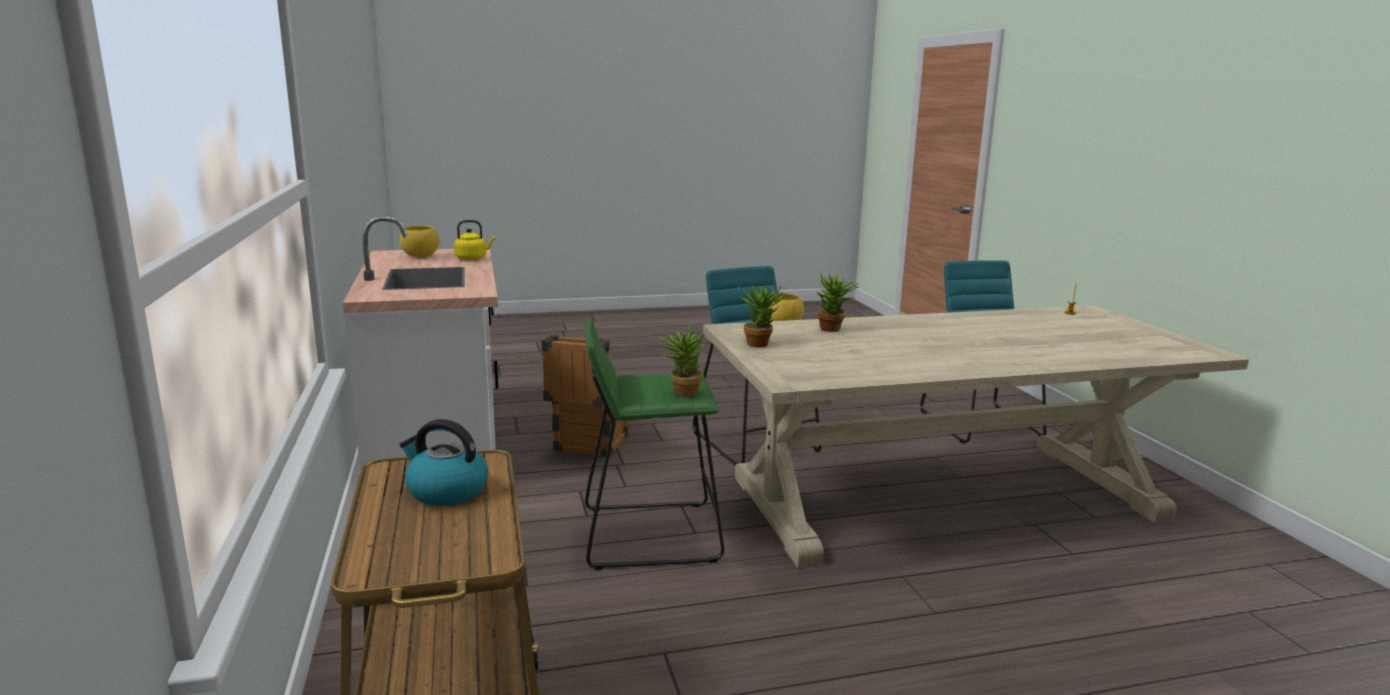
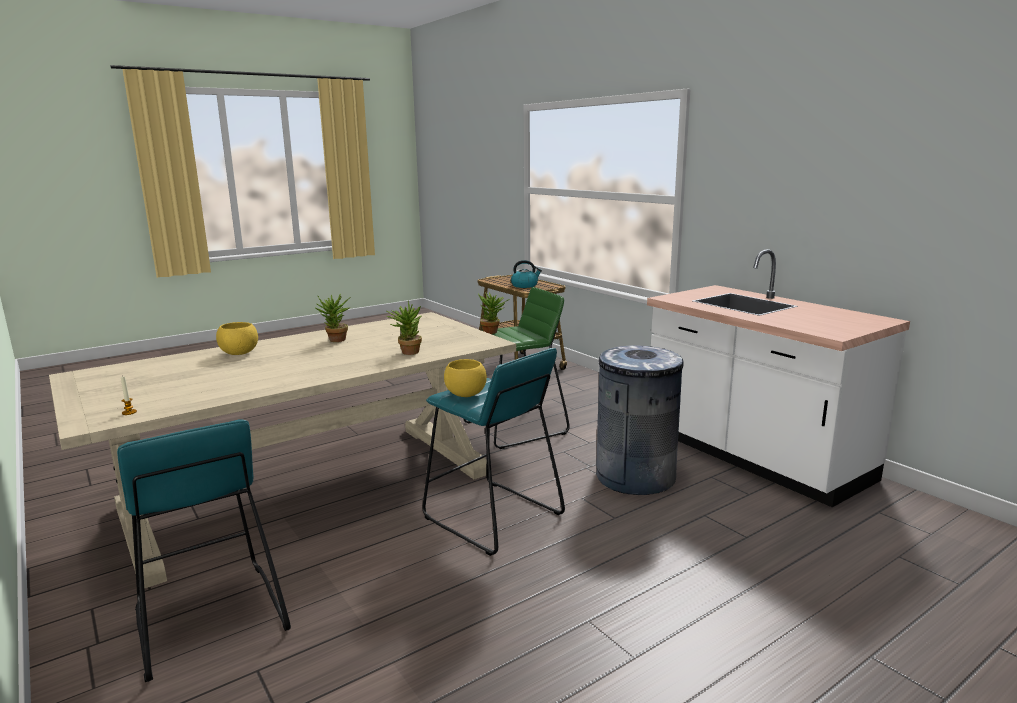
camera: 160 degrees right, 0 degrees up
(420, 256) = (838, 320): yellow bowl -> yellow bowl (239, 353)
(472, 258) = (791, 324): yellow kettle -> none
(587, 446) = (635, 477): crate -> grey trash can
(760, 343) = (458, 334): potted plant -> potted plant (335, 341)

